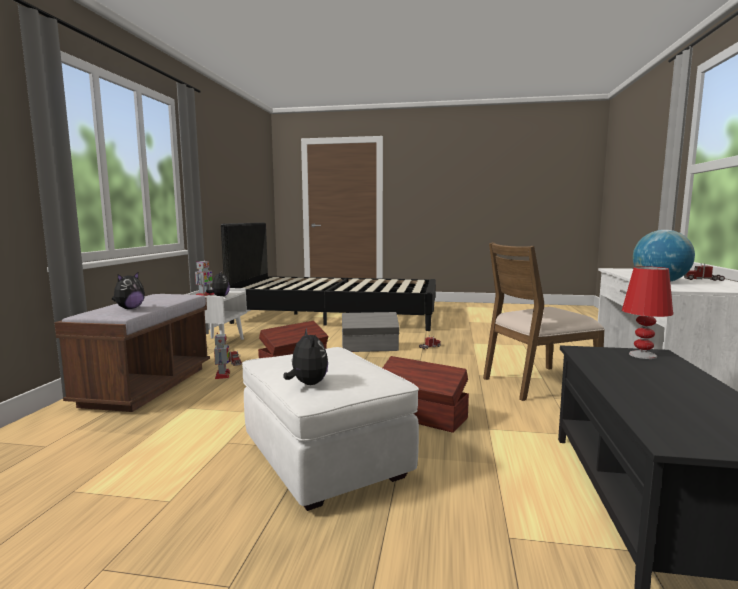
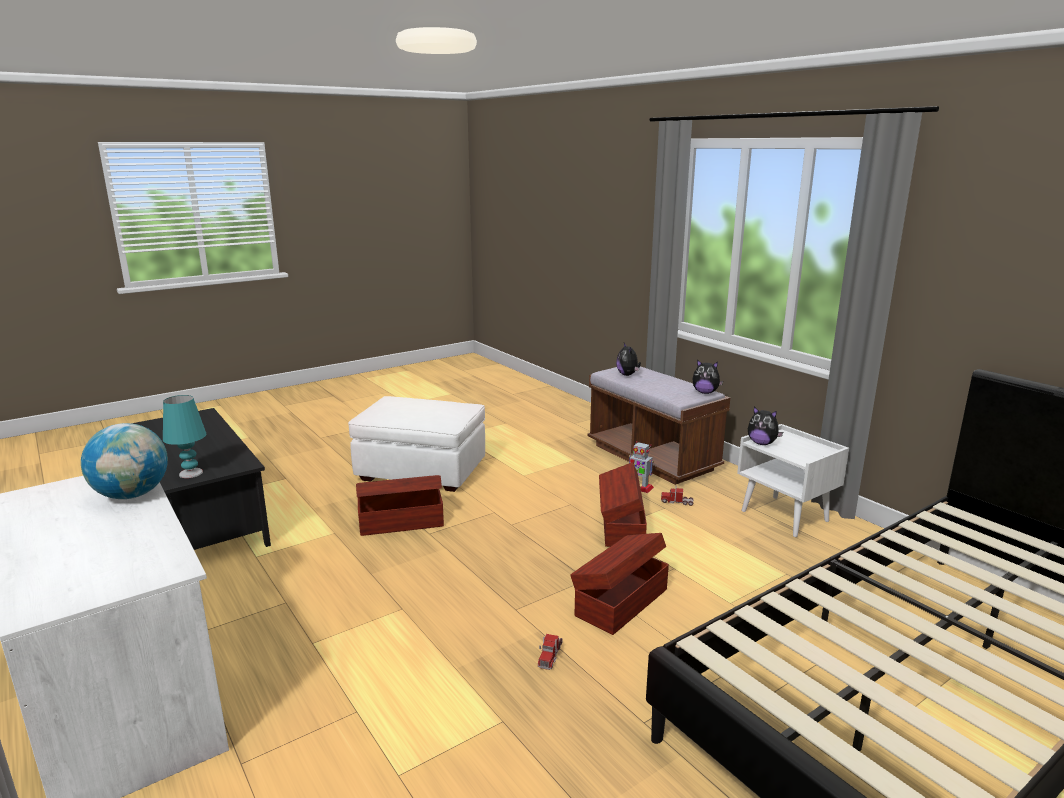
camera: 135 degrees right, 10 degrees up
(205, 295) = (790, 440): toy robot -> none
(307, 384) = (404, 400): plush toy -> plush toy (705, 392)
(370, 348) = (620, 602): grey storage box -> brown storage box
(537, 383) = (315, 625): brown chair -> none
(643, 355) = (191, 473): red table lamp -> turquoise table lamp
(703, 279) = (47, 531): toy truck -> none

